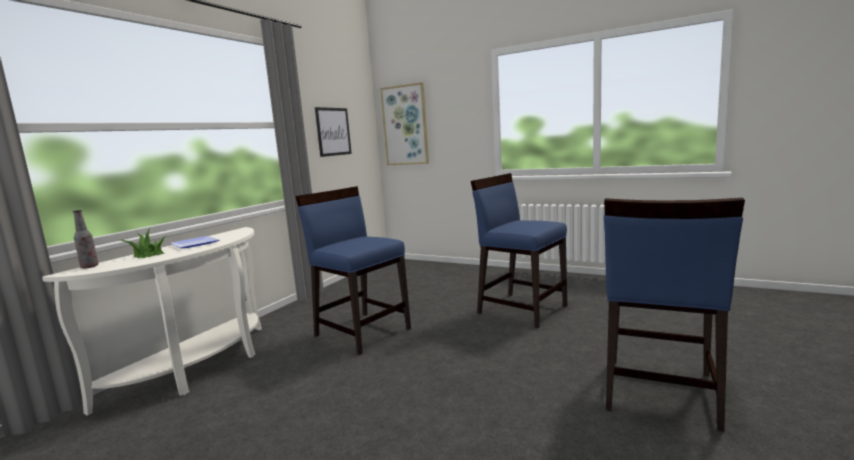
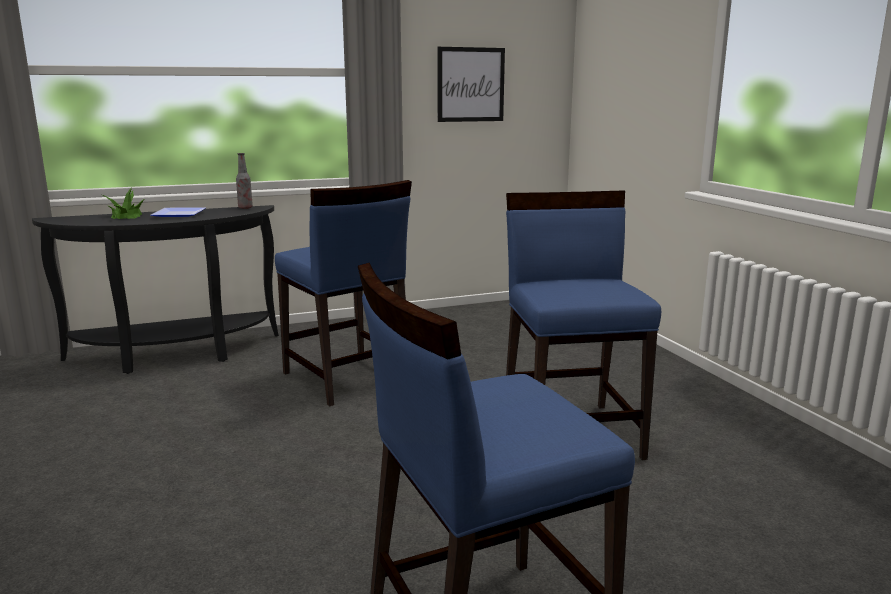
camera: 40 degrees right, 5 degrees up
(89, 267) = (70, 217): bottle -> bottle (245, 208)
(201, 369) = (175, 355): white console table -> black console table
(362, 331) = (347, 378): blue chair -> blue chair turned 150 degrees clockwise
(405, 125) = (602, 80): picture -> none

